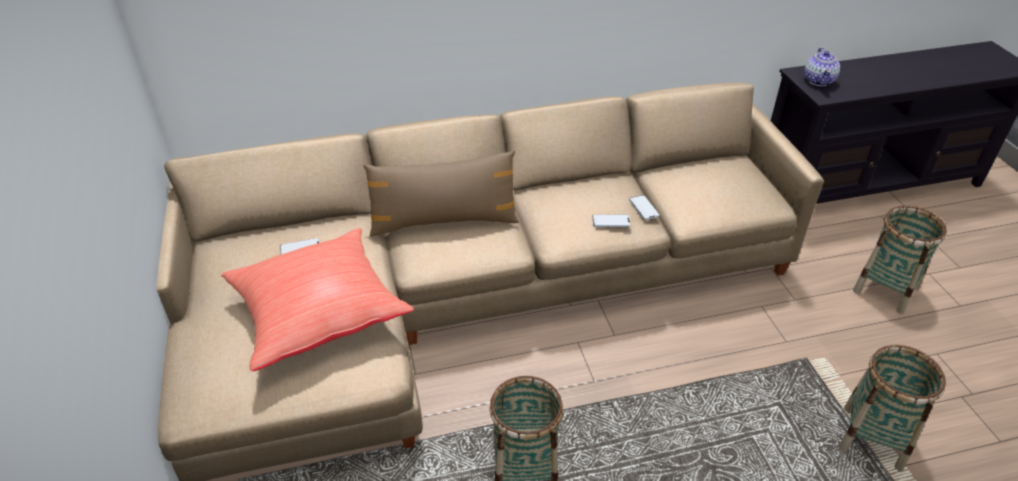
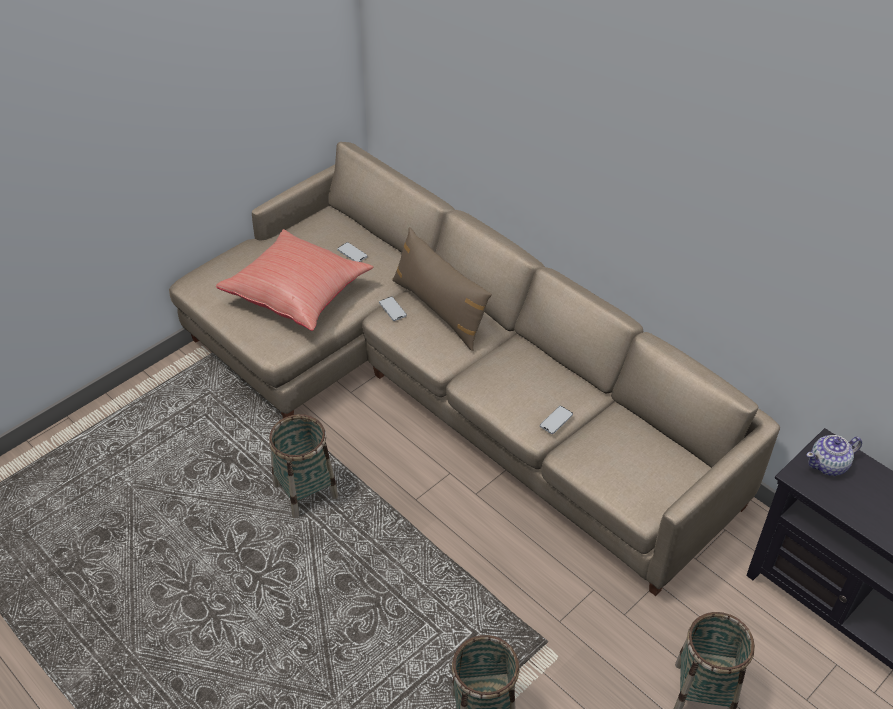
camera: 60 degrees right, 5 degrees up
(611, 221) = (516, 404): phone -> phone (392, 309)

